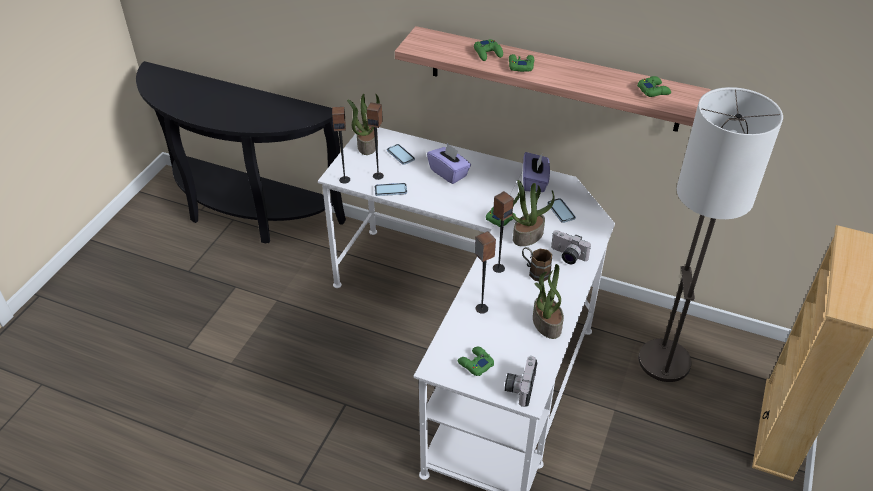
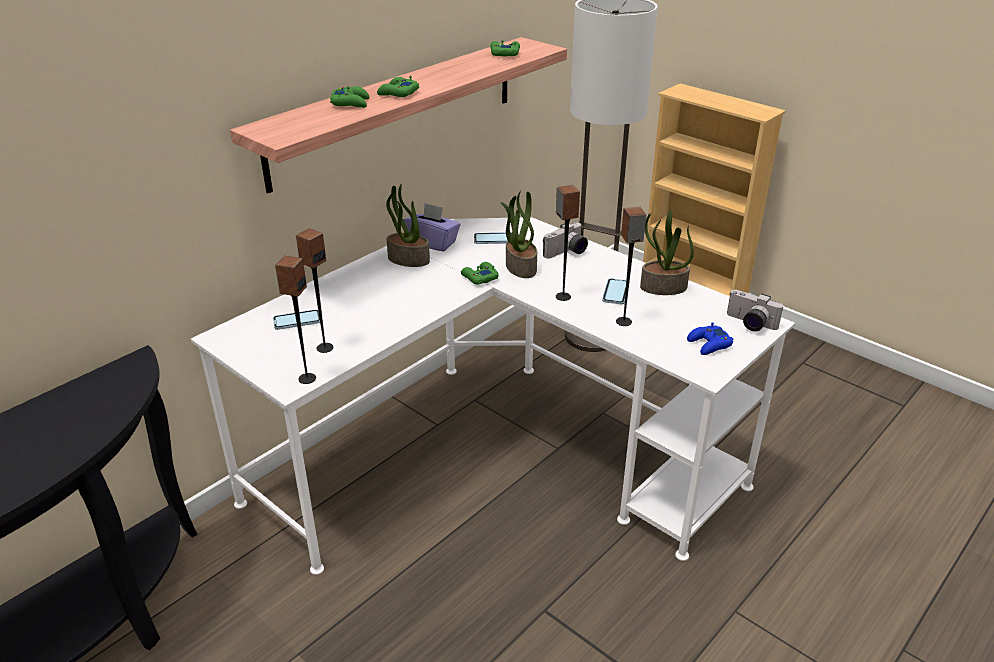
camera: 70 degrees left, 10 degrees down
(367, 145) = (246, 344): potted plant -> potted plant (407, 259)
(390, 190) = (364, 343): phone -> phone (615, 293)
(449, 173) = (367, 293): purple tissue box -> none
(475, 364) = (709, 344): green game controller -> blue game controller
(535, 271) = (580, 276): brown mug -> none

